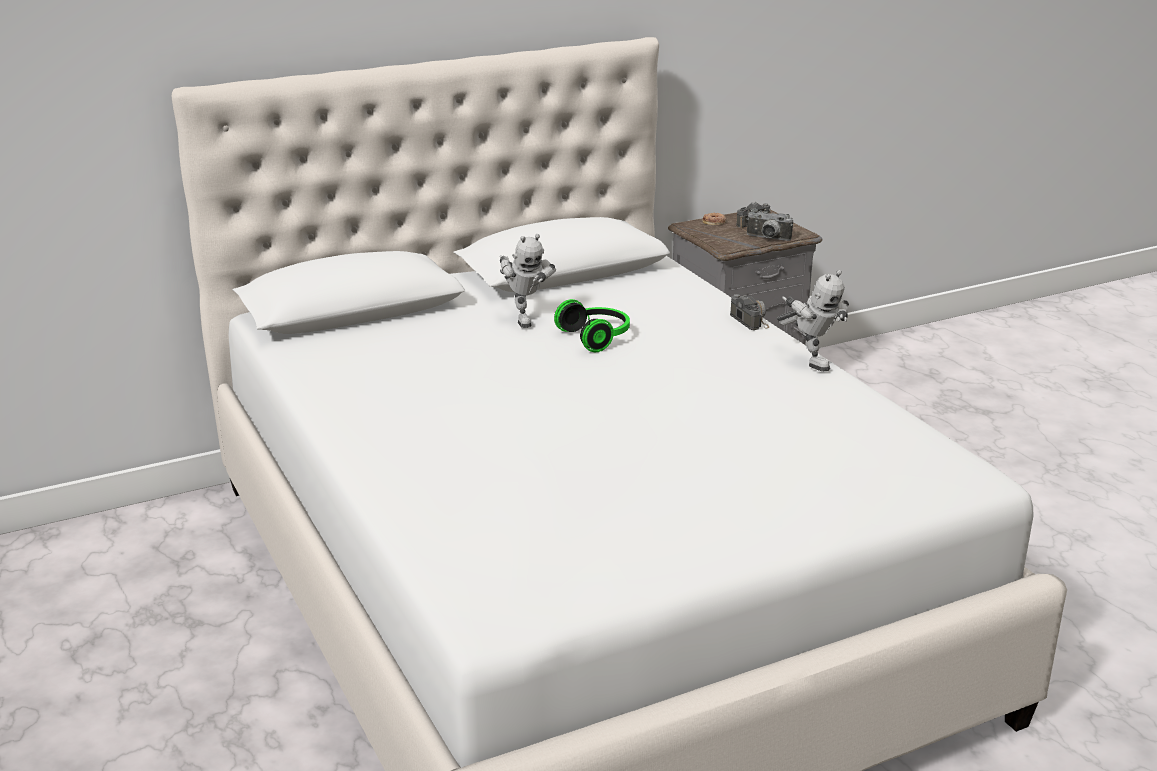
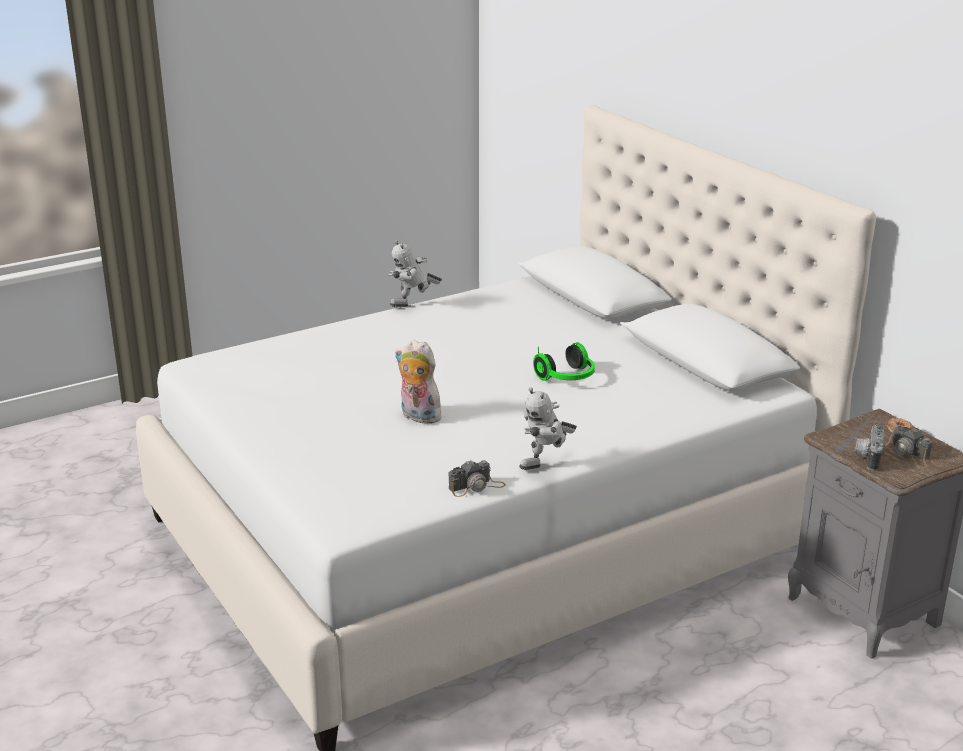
camera: 85 degrees right, 0 degrees up
(524, 318) = (597, 350): toy robot -> toy robot (413, 305)
(694, 427) = (418, 417): none -> plush toy
(749, 318) = (630, 439): camera -> camera (476, 487)

